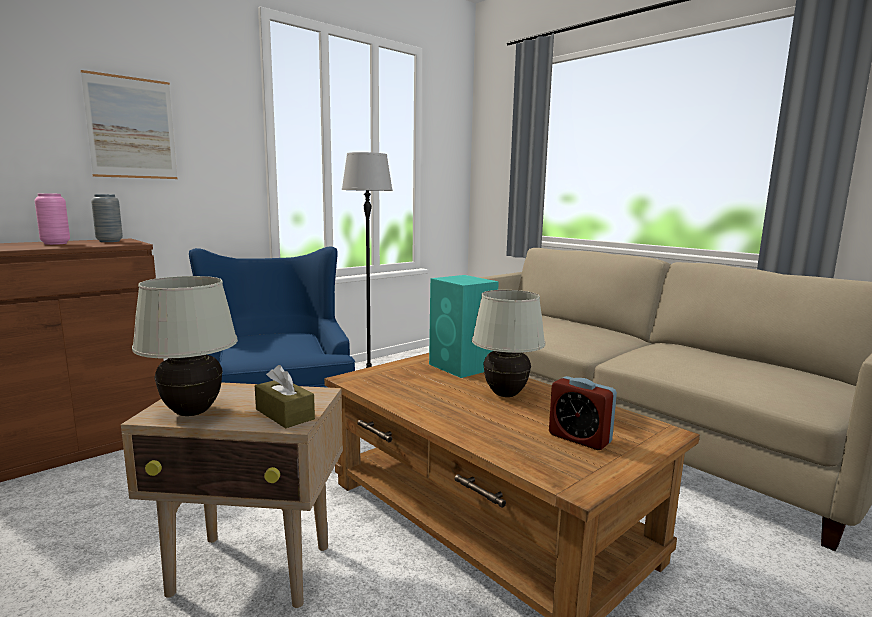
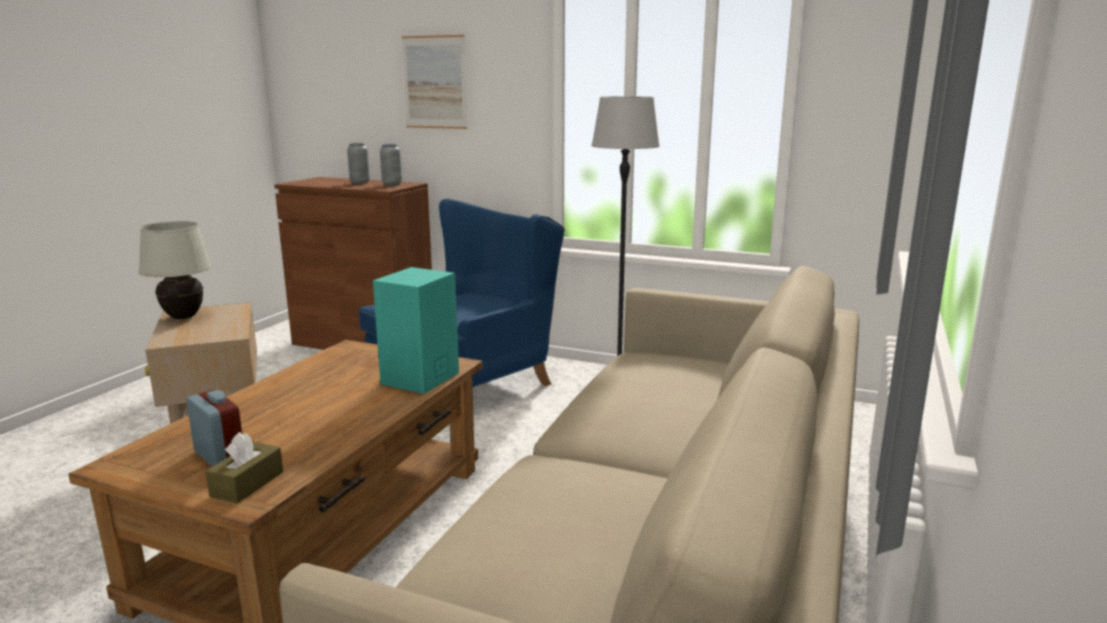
camera: 65 degrees right, 5 degrees up
(55, 243) = (360, 183): pink vase -> grey vase
(284, 414) = (182, 336): brown tissue box -> brown tissue box (247, 484)
(506, 394) = (336, 410): white table lamp -> none
(579, 438) = (219, 457): alarm clock -> alarm clock turned 120 degrees clockwise

